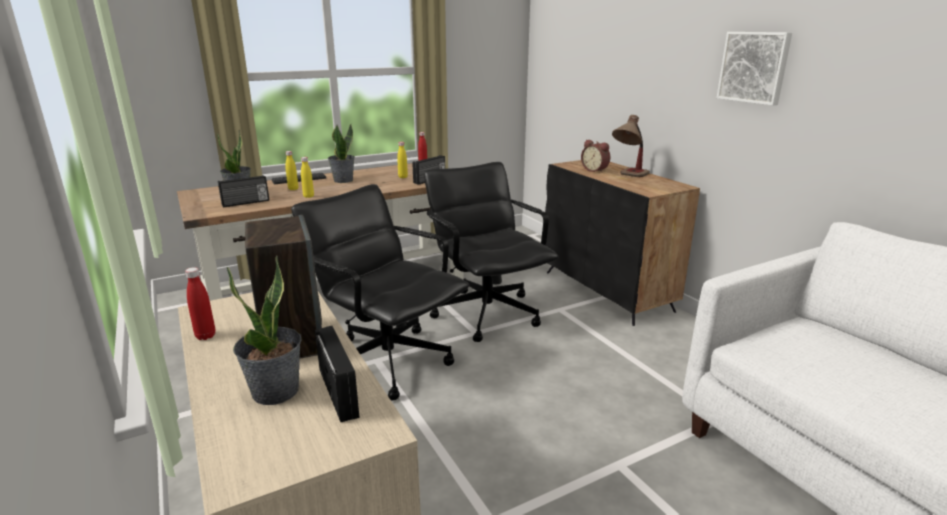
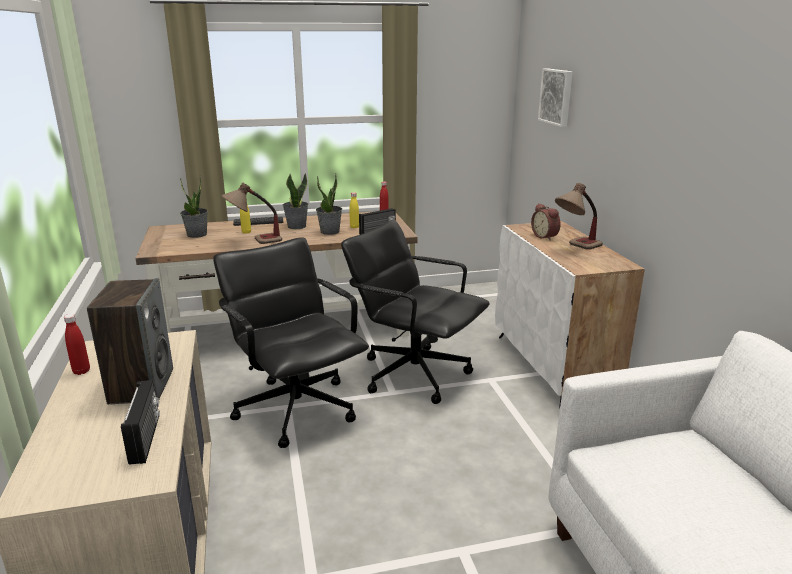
camera: 15 degrees right, 0 degrees up
(246, 203) = (196, 244): radio -> none
(276, 391) = (100, 429): potted plant -> potted plant (330, 232)
(308, 196) = (254, 241): yellow bottle -> table lamp
(487, 313) = (414, 373): black office chair -> black office chair turned 45 degrees counterclockwise
(607, 291) = (553, 366): black cabinet -> white cabinet
(754, 67) = (698, 144): picture -> picture (557, 96)

